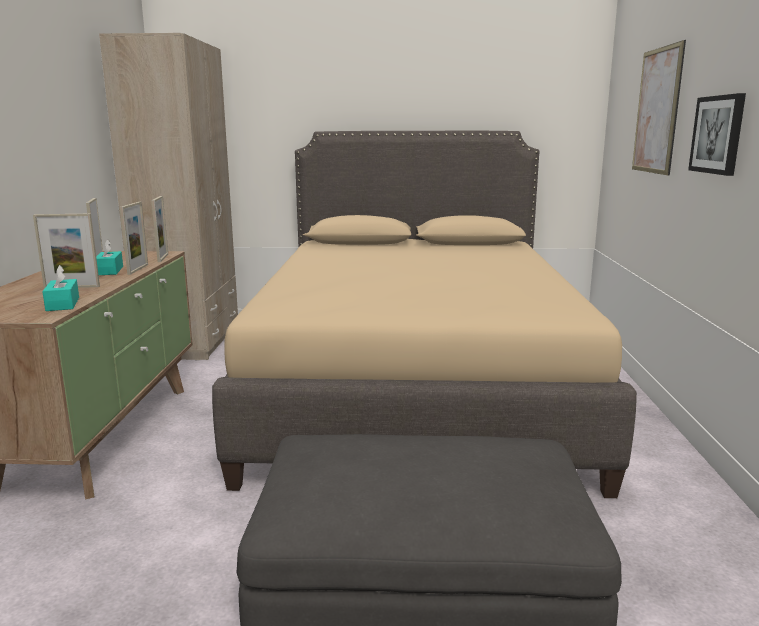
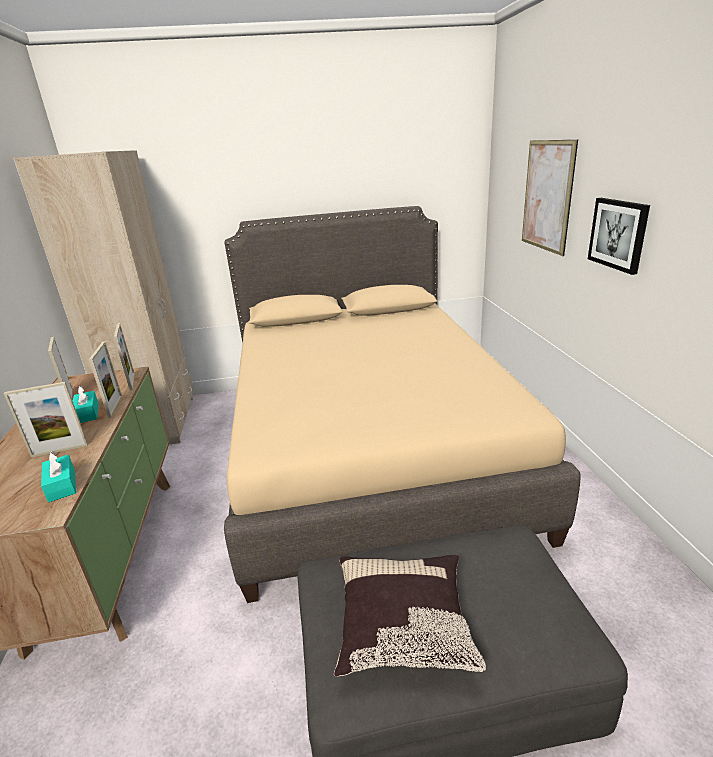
camera: 10 degrees left, 10 degrees up
(371, 482) = (404, 625): none -> pillow

